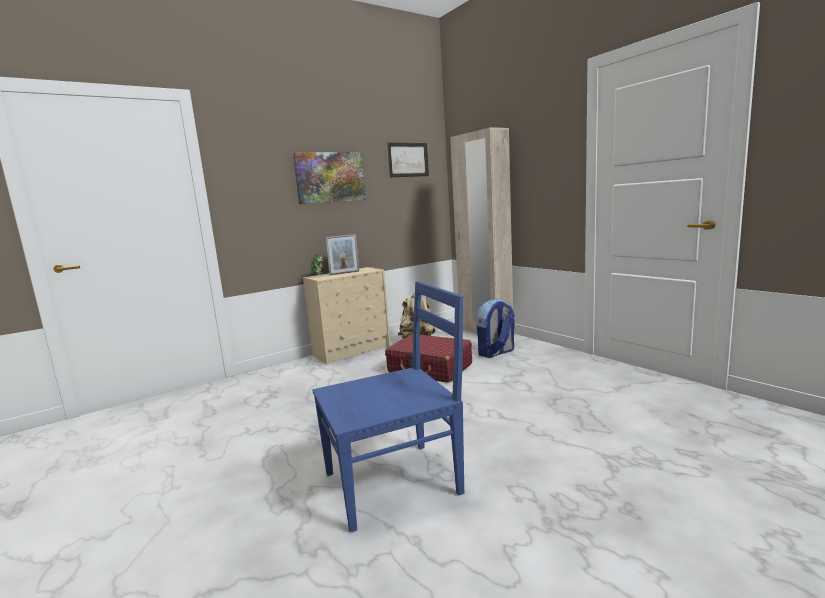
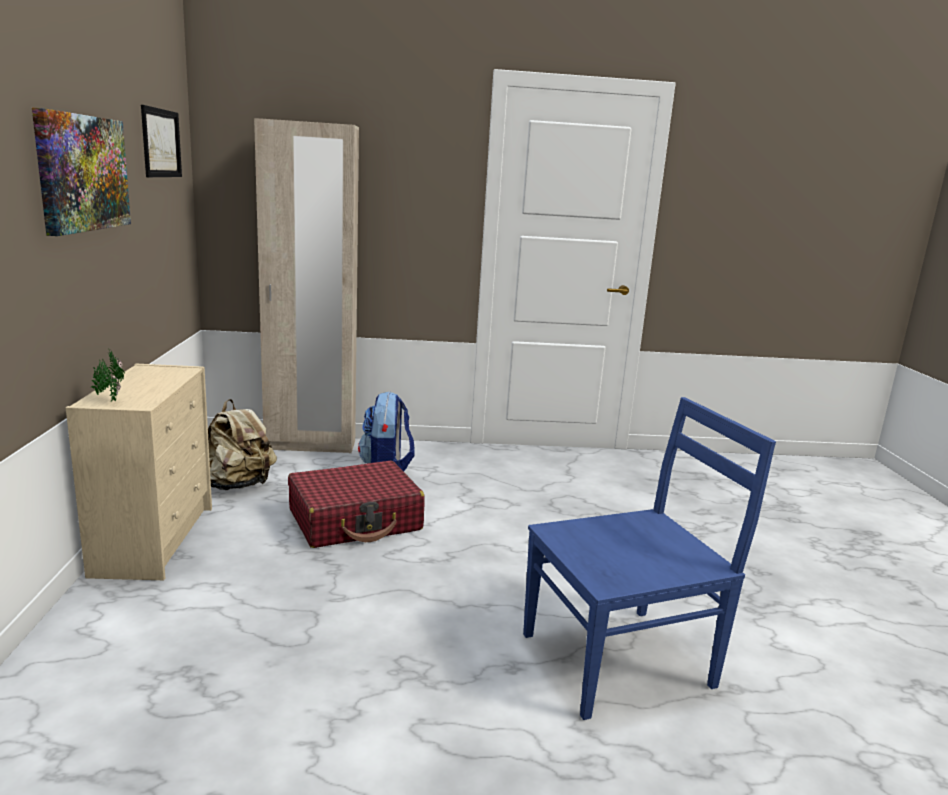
camera: 60 degrees left, 5 degrees up
(344, 273) = (143, 384): picture frame -> none
(395, 482) = (621, 659): blue chair -> blue chair turned 60 degrees clockwise

